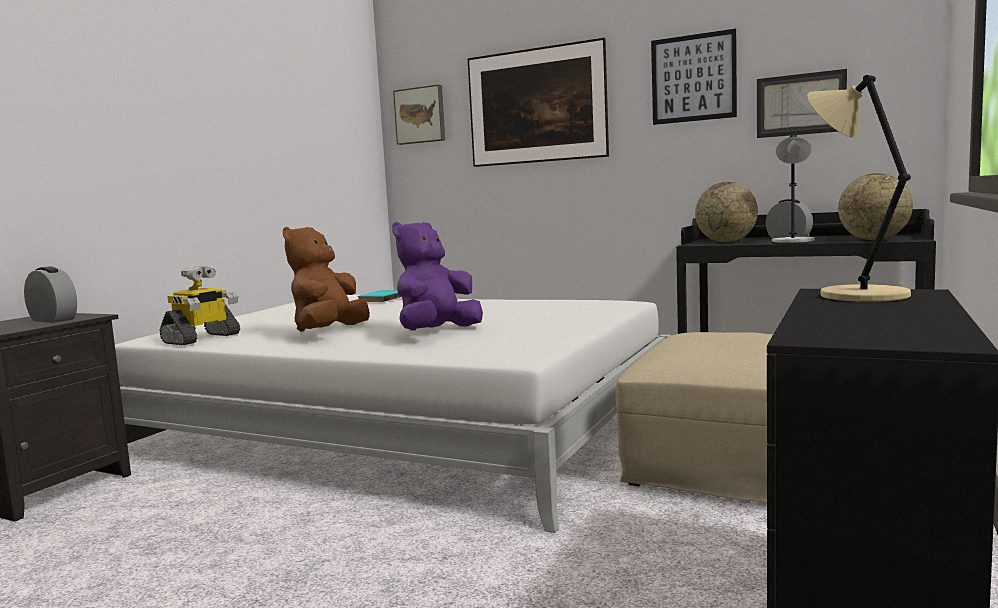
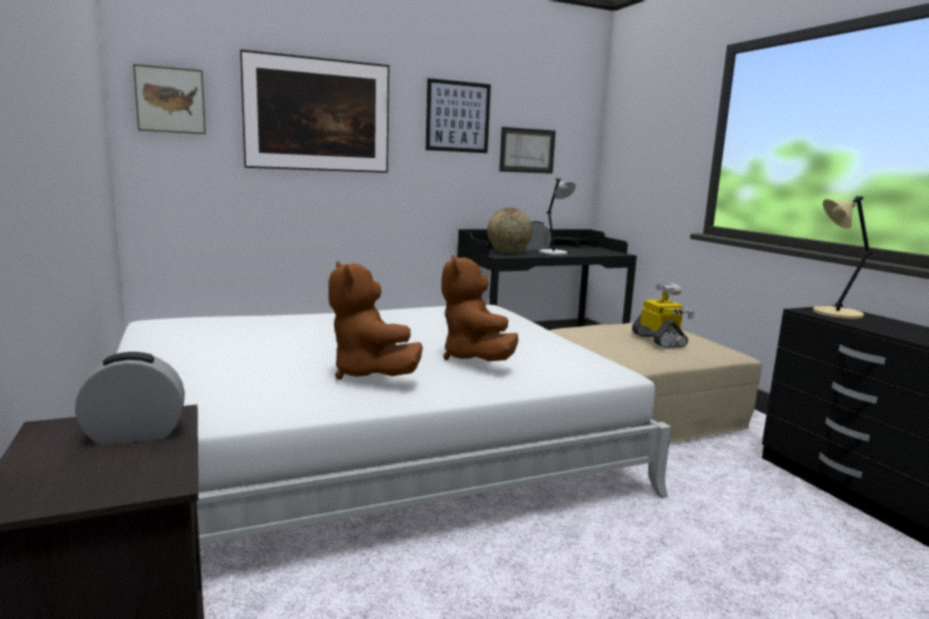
camera: 50 degrees left, 5 degrees up
(202, 338) = (235, 411): toy robot -> toy robot (659, 340)
(381, 298) = (255, 322): turquoise book -> none
(437, 332) = (475, 358): purple plush toy -> brown plush toy
(874, 240) = (597, 253): globe -> none

